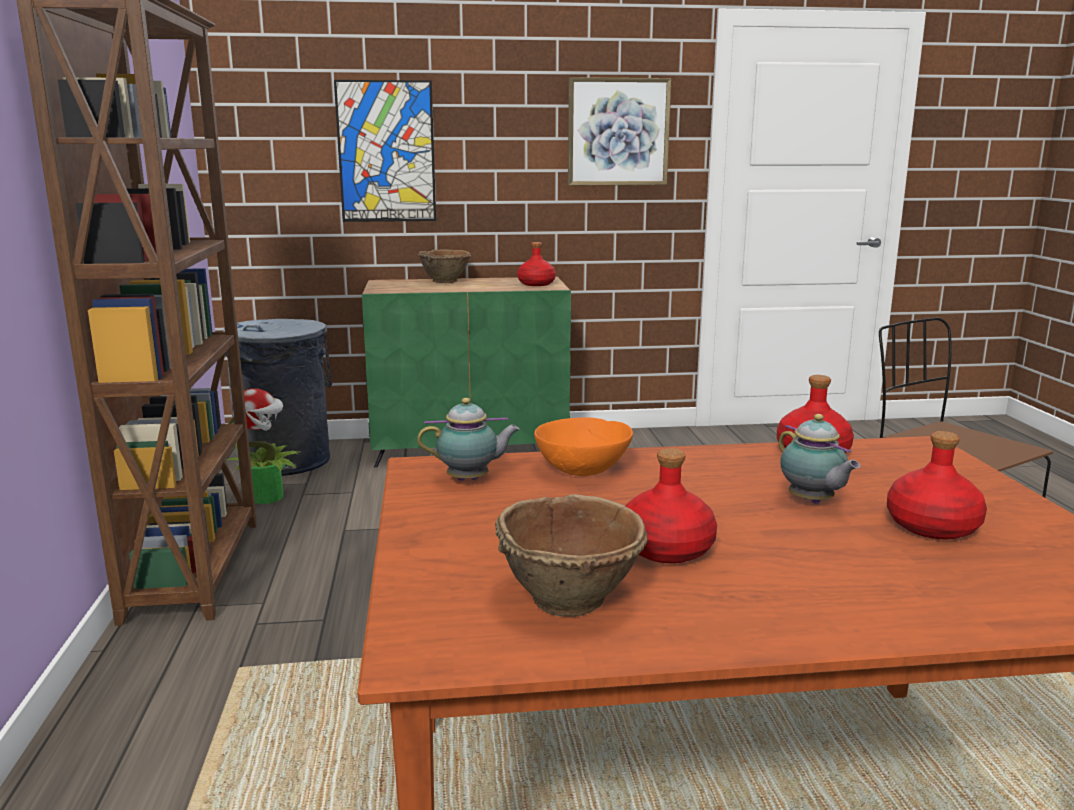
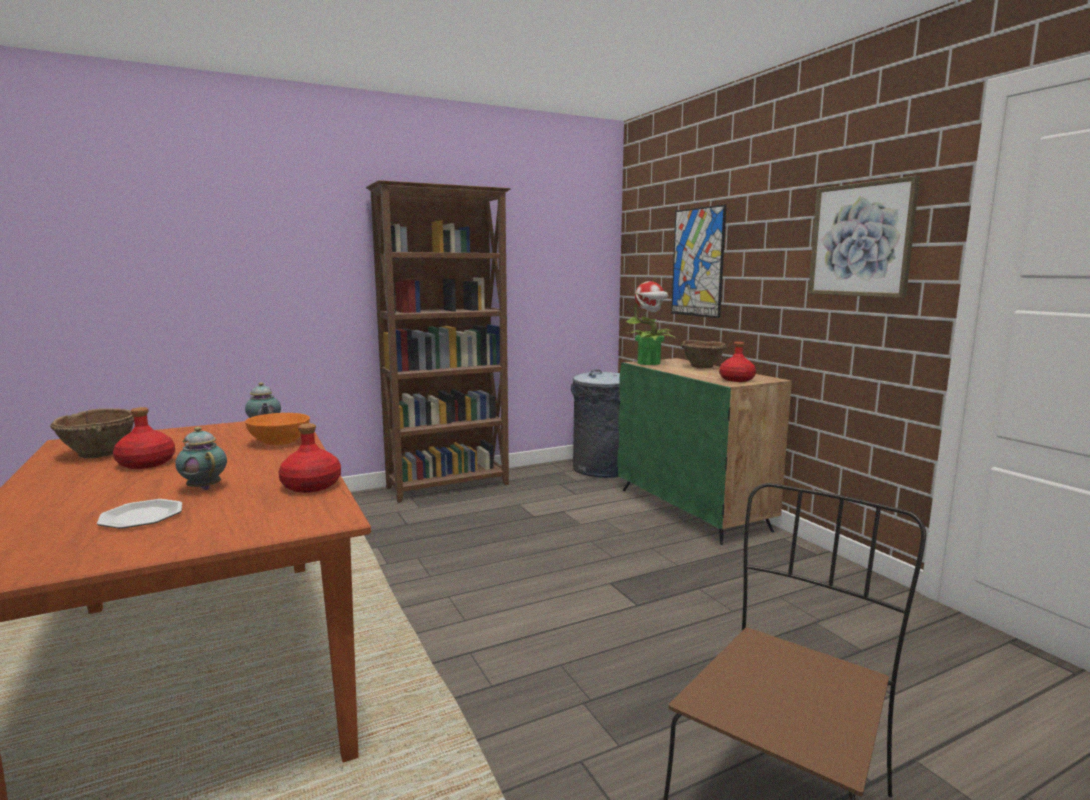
camera: 70 degrees right, 5 degrees down
(268, 497) = (547, 478): potted plant -> potted plant (649, 363)
(812, 502) = (204, 487): teapot -> teapot turned 90 degrees clockwise
(932, 527) = (141, 517): red bottle -> plate

